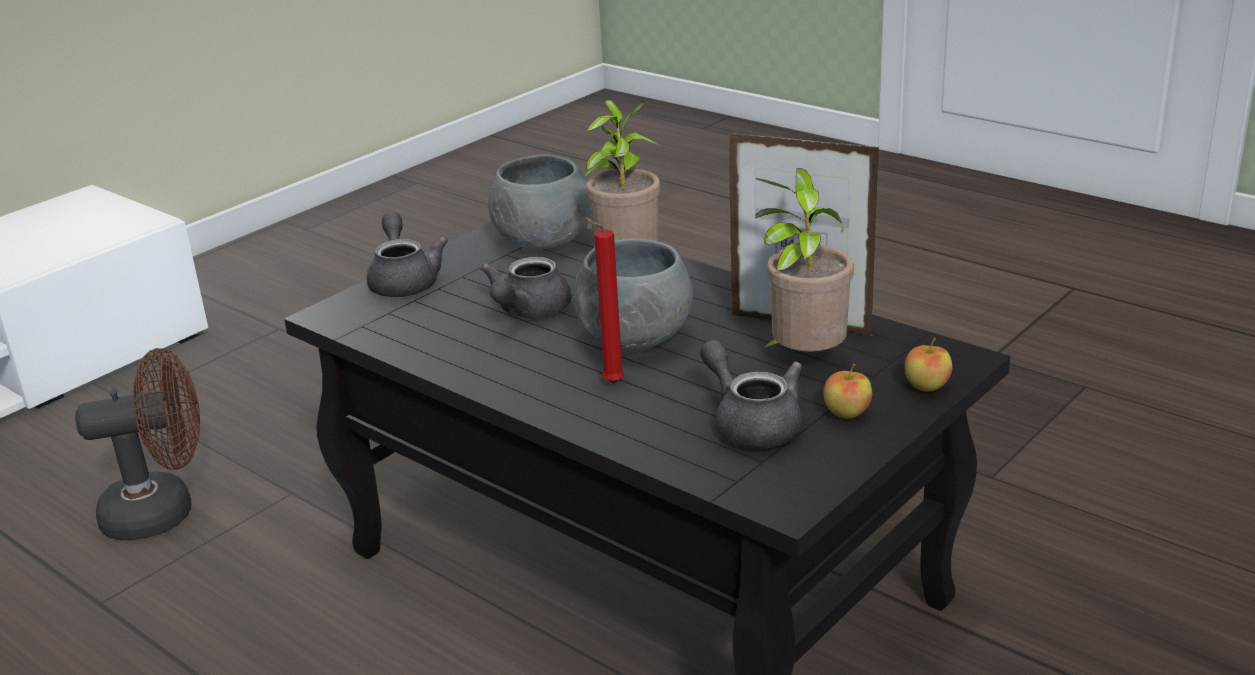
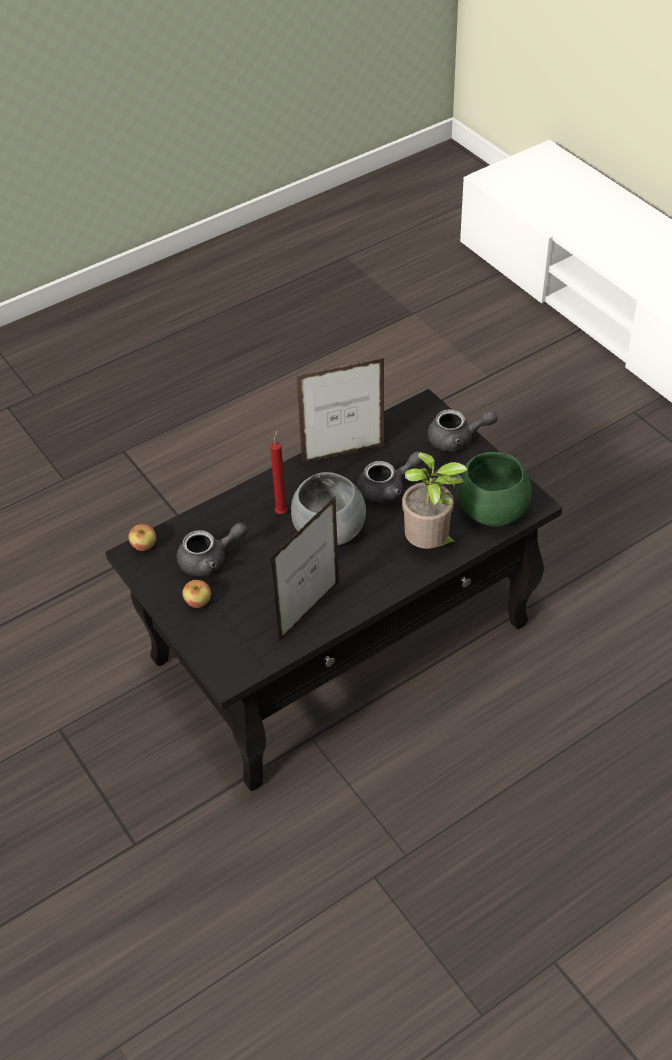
camera: 105 degrees right, 20 degrees up
(163, 512) = (490, 435): brown fan -> none
(457, 357) = (343, 454): none -> picture frame
(527, 312) = (388, 489): grey teapot -> grey teapot turned 120 degrees clockwise
(543, 242) = (493, 510): grey bowl -> green bowl
(803, 360) = (265, 600): potted plant -> none
(926, 387) = (207, 647): apple -> apple (144, 546)

